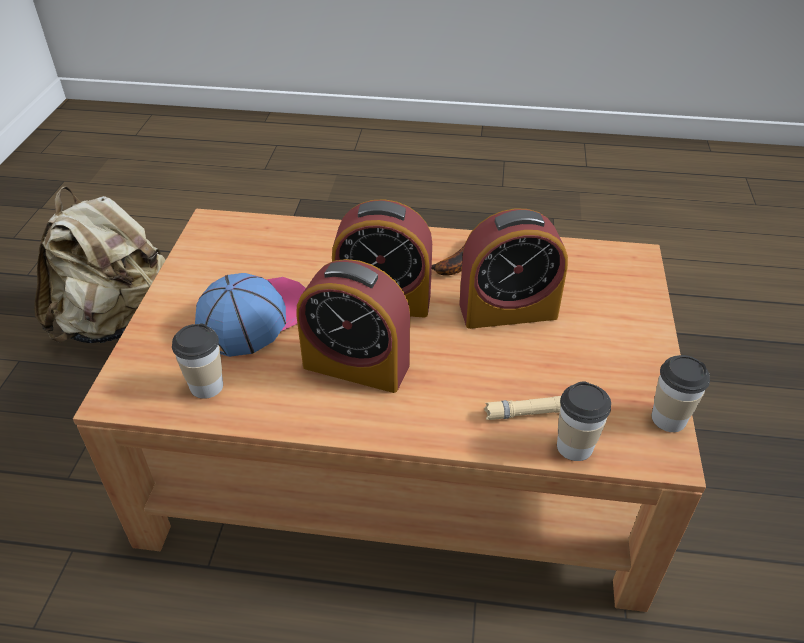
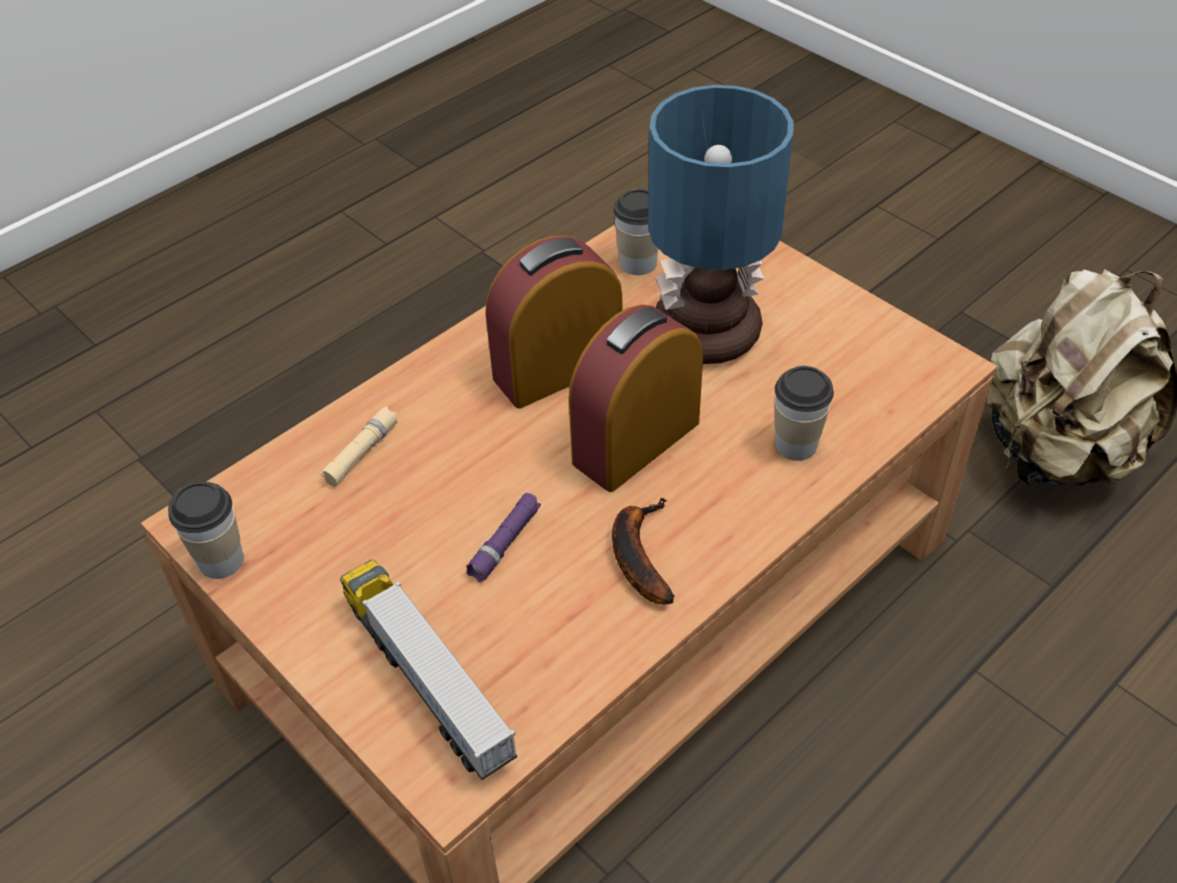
camera: 130 degrees right, 5 degrees up
(255, 317) = (709, 331): cap -> table lamp
(508, 310) = (505, 543): alarm clock -> purple flashlight
(574, 446) = (287, 461): cup -> cup (796, 444)
(609, 289) = (428, 681): none -> toy truck

